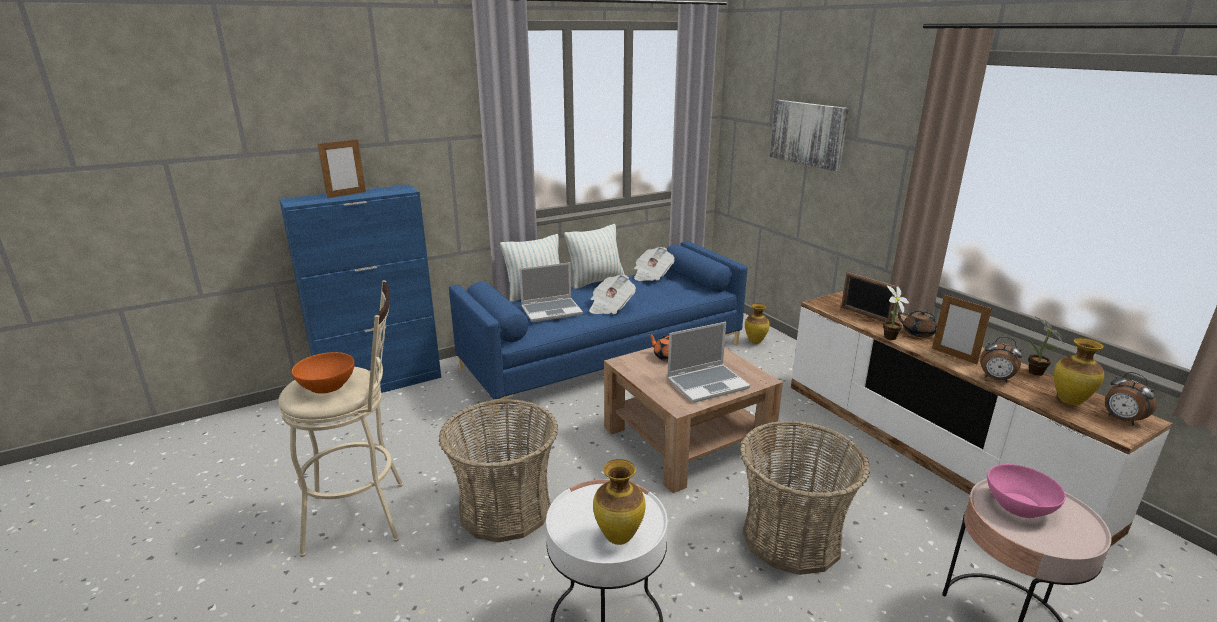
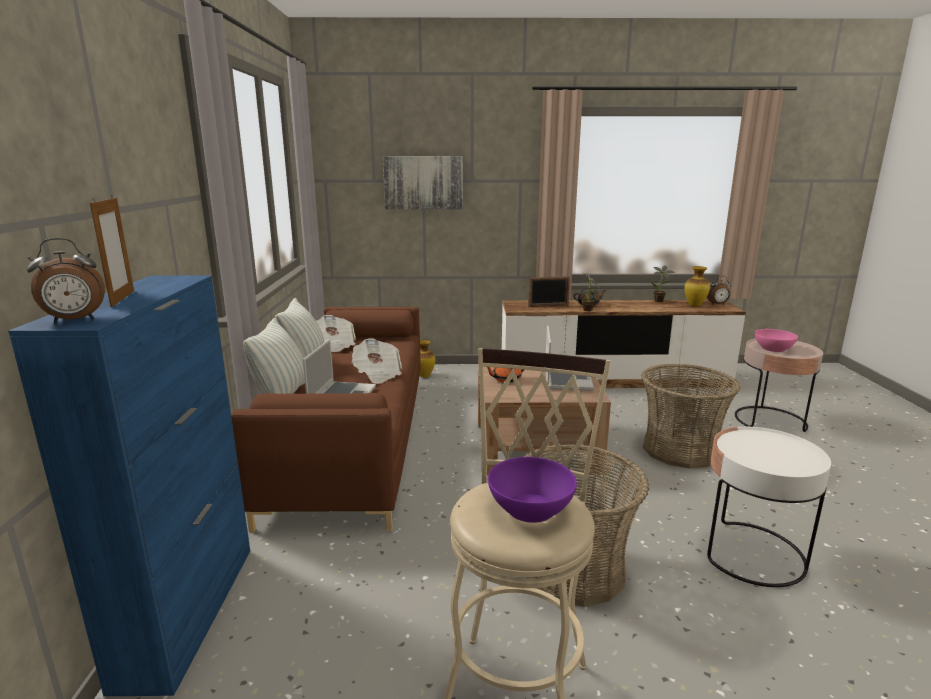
camera: 60 degrees left, 5 degrees down
(327, 385) = (531, 508): orange bowl -> purple bowl
(604, 355) = (354, 438): blue sofa -> brown sofa
(617, 538) = (796, 452): vase -> none
(954, 356) = (626, 307): picture frame -> none
(995, 379) = (661, 308): alarm clock -> alarm clock (74, 321)

